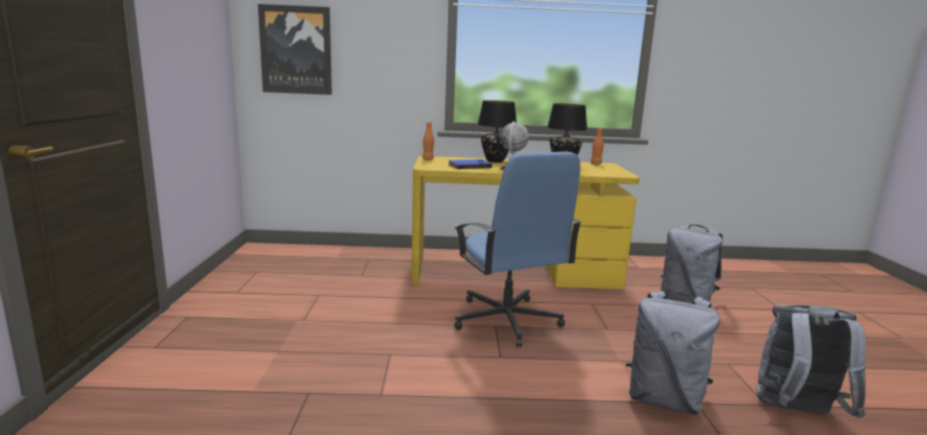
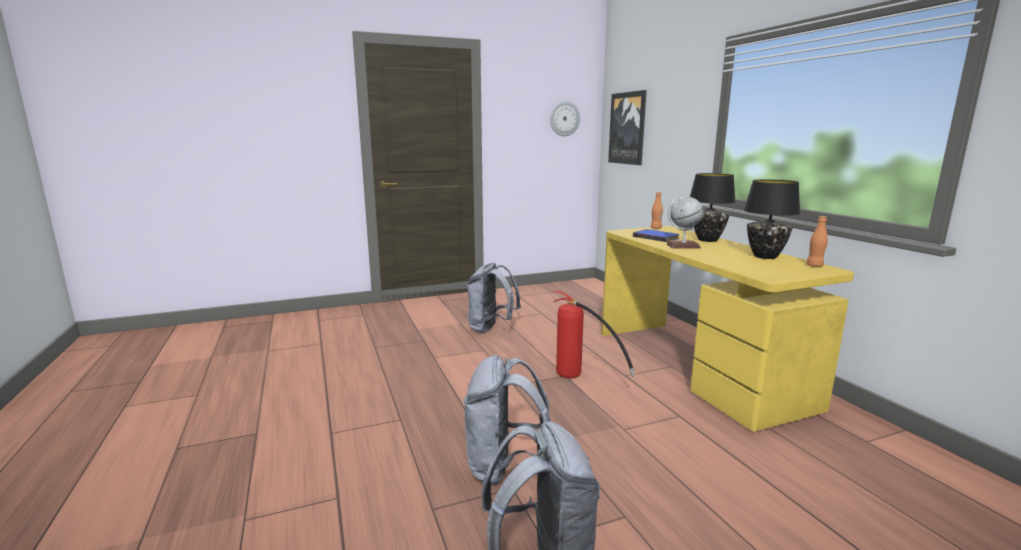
camera: 70 degrees right, 0 degrees up
(207, 31) = (564, 119): none -> wall clock
(506, 321) = (580, 378): blue office chair -> fire extinguisher
(686, 301) = (794, 485): grey backpack -> grey backpack (491, 328)

